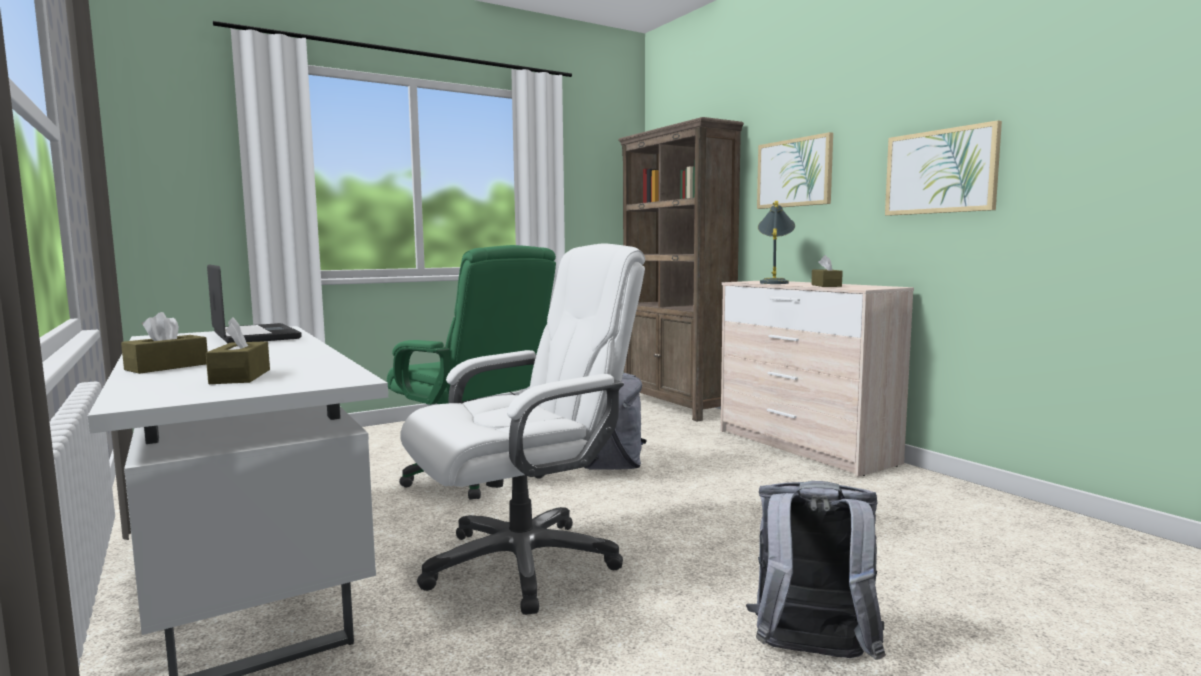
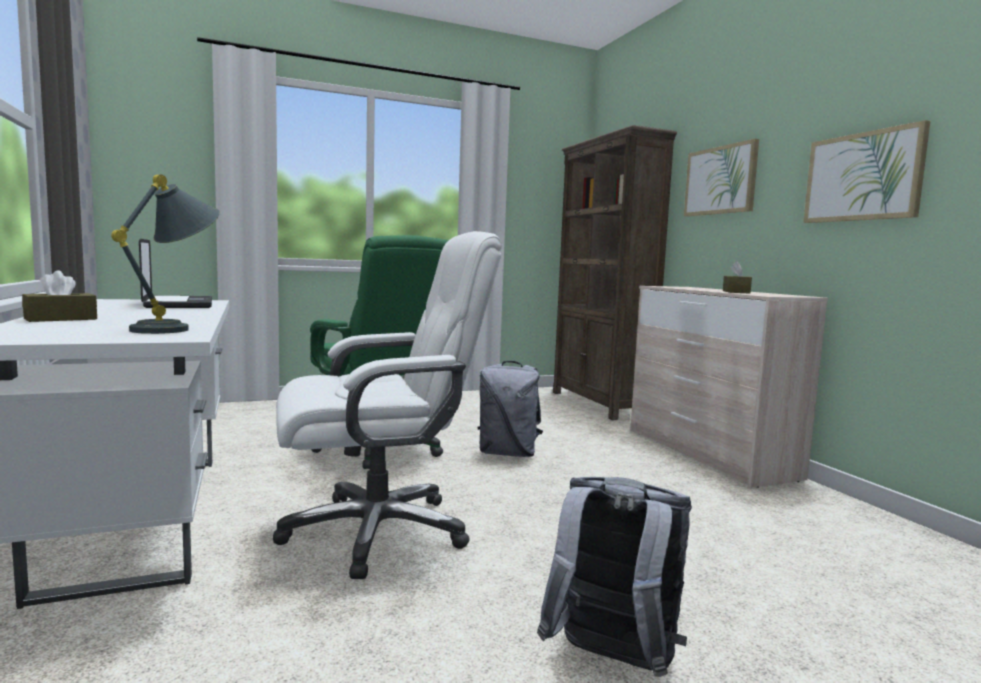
camera: 10 degrees right, 0 degrees up
(240, 376) = (100, 329): brown tissue box -> none
(775, 282) = (689, 288): grey table lamp -> grey table lamp (178, 329)

